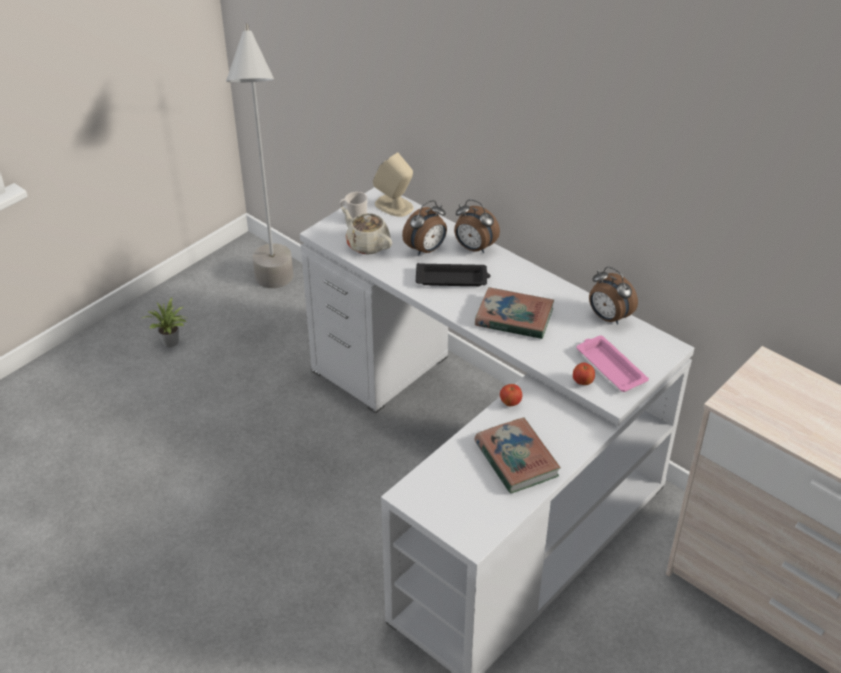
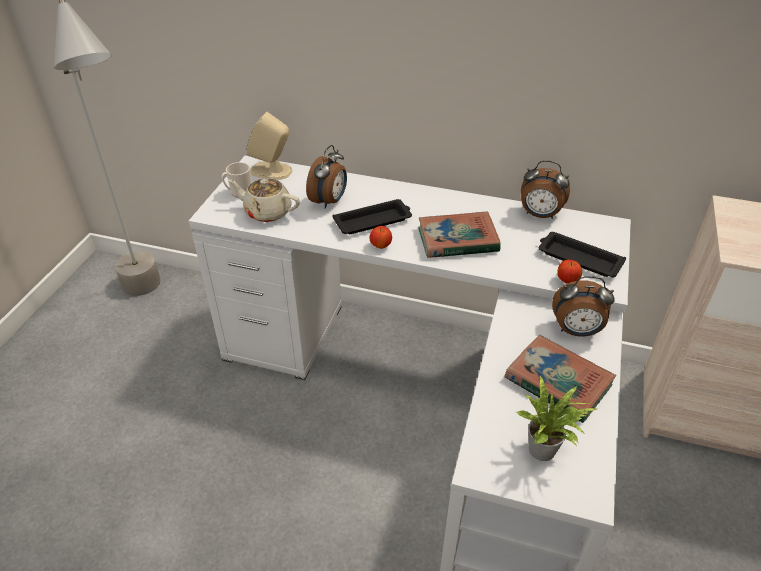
camera: 25 degrees left, 0 degrees up
(172, 343) = (61, 379): potted plant -> potted plant (545, 451)
(474, 248) = (374, 188): alarm clock -> alarm clock (576, 331)
(510, 403) = (507, 325): apple -> apple (380, 246)
(609, 367) = (578, 258): pink tray -> black tray

